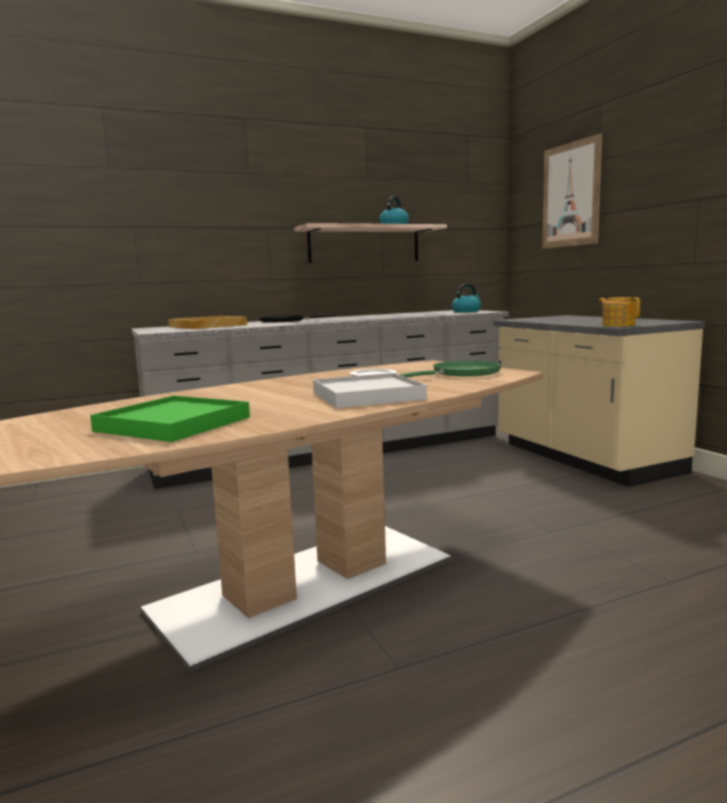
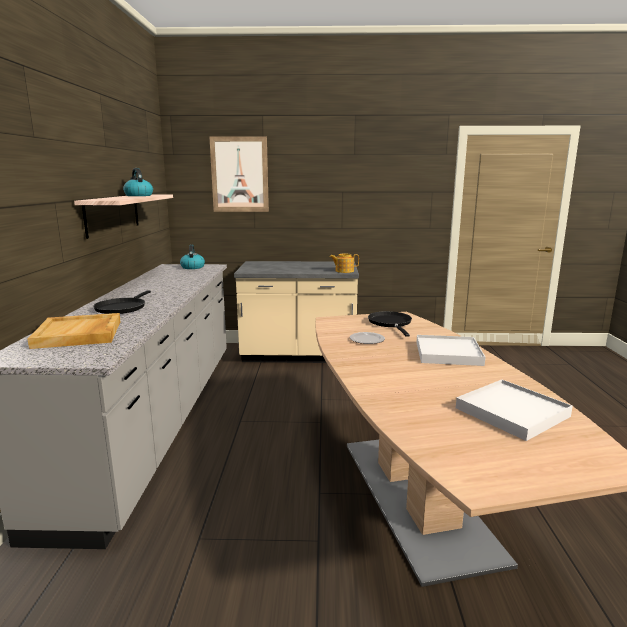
camera: 65 degrees left, 5 degrees up
(173, 424) = (511, 412): green tray -> white tray
(462, 373) = (390, 323): green frying pan -> black frying pan

